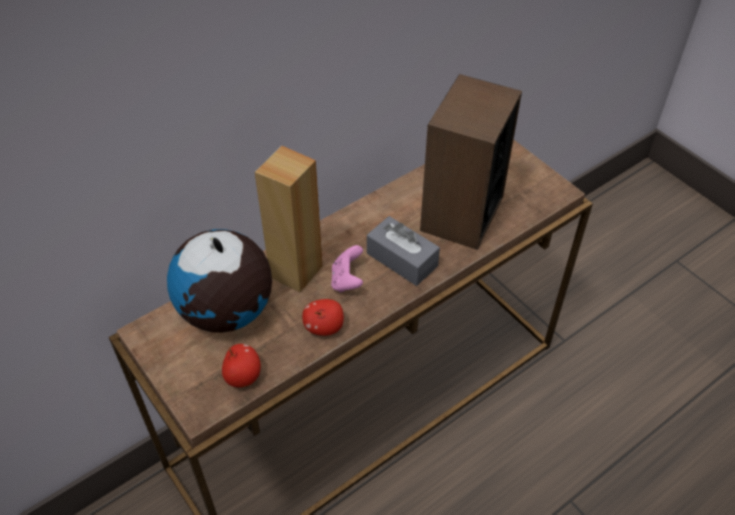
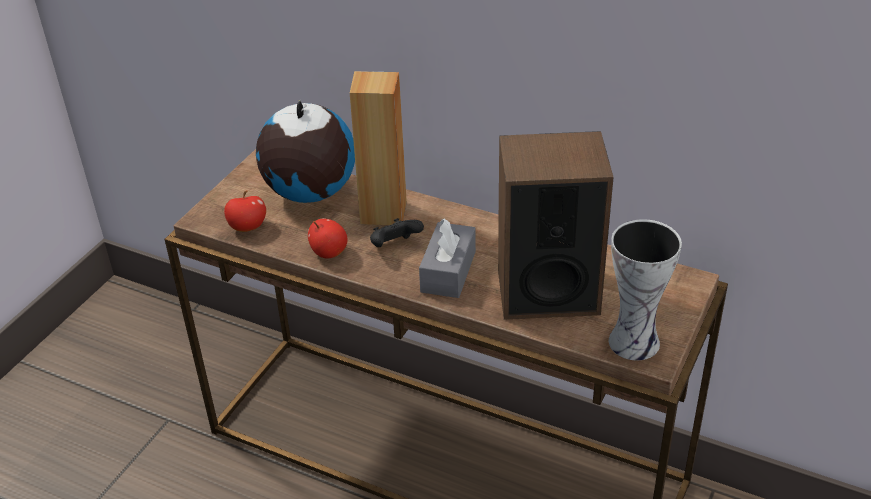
camera: 65 degrees right, 10 degrees down
(347, 280) = (395, 246): pink game controller -> black game controller
(538, 192) = (635, 340): none -> vase

